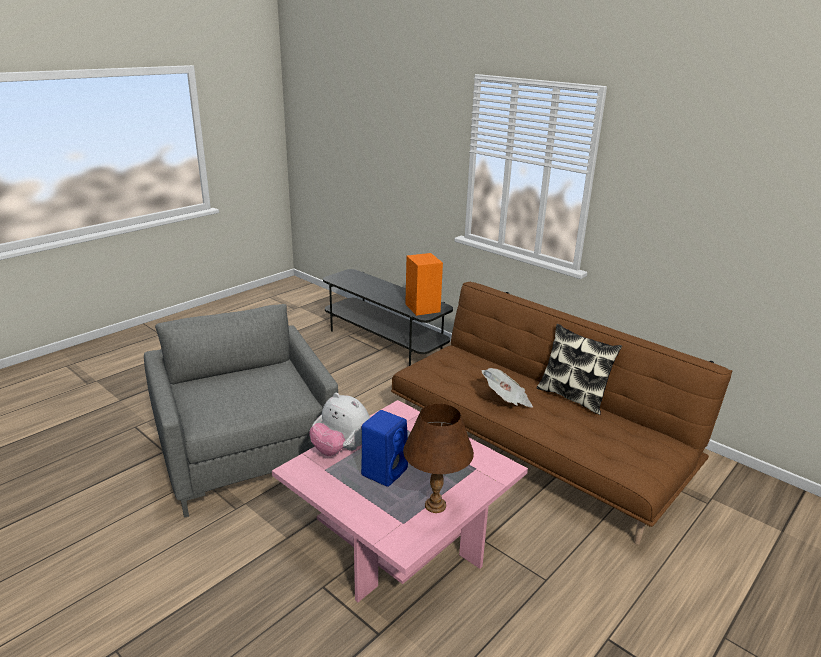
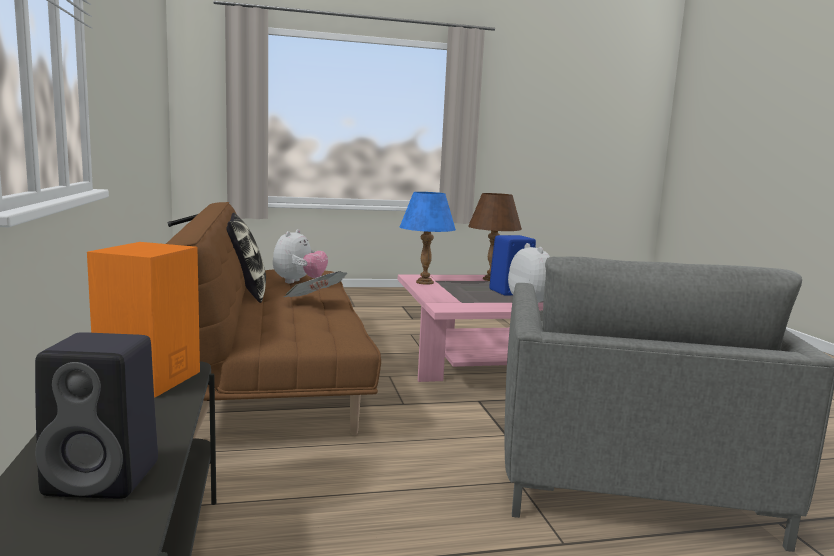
camera: 145 degrees left, 15 degrees down
(367, 287) = (106, 478): none -> black speaker
(476, 456) = (424, 282): none -> blue table lamp
(588, 432) = (299, 282): none -> plush toy

